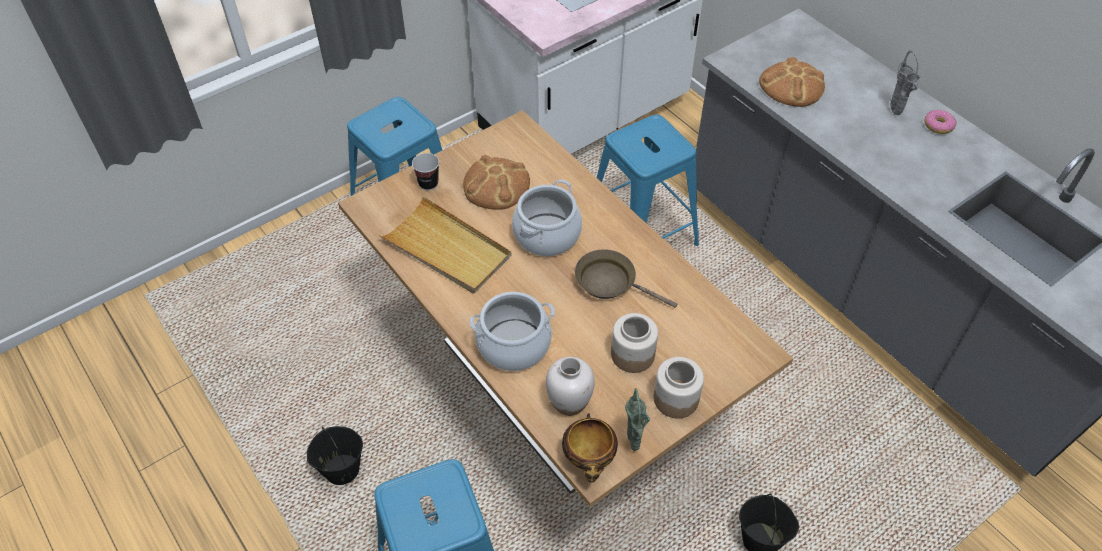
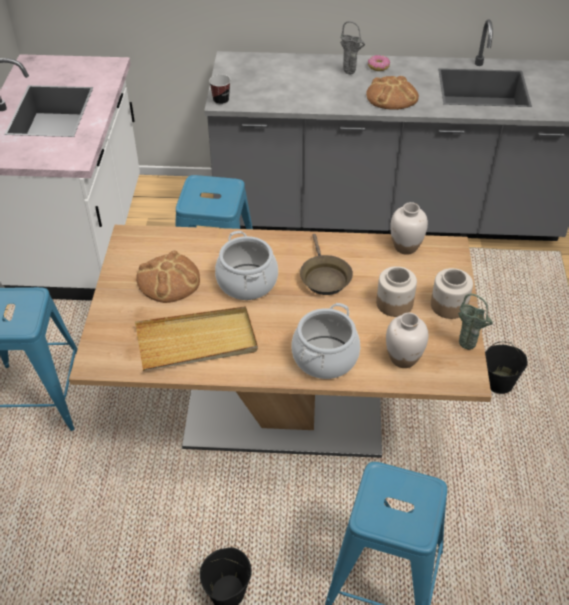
camera: 50 degrees left, 5 degrees down
(428, 183) = (119, 315): cup -> cup (221, 101)
(589, 460) = (458, 376): bowl -> none
(610, 282) = (324, 277): brown frying pan -> brown frying pan turned 75 degrees counterclockwise
(719, 317) = (405, 247): none -> white vase
(791, 86) = (277, 94): bread -> bread (391, 96)

